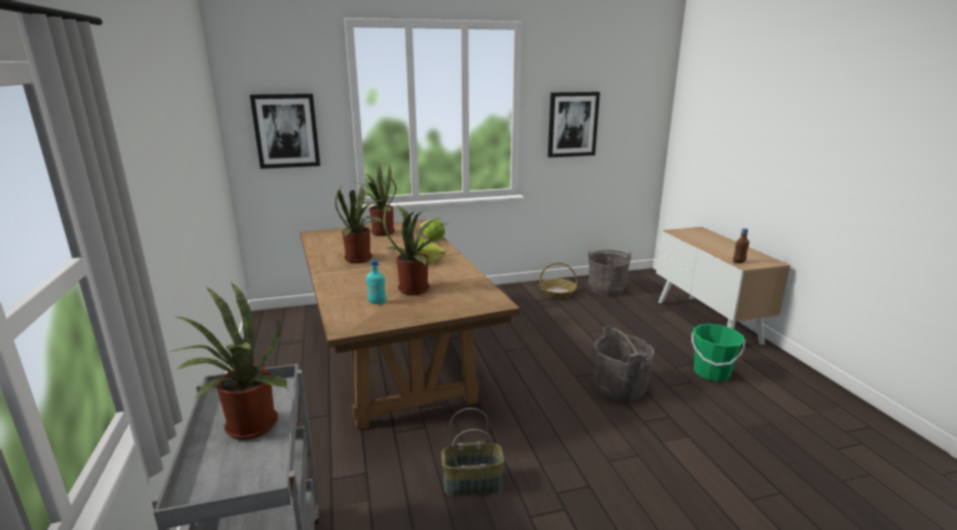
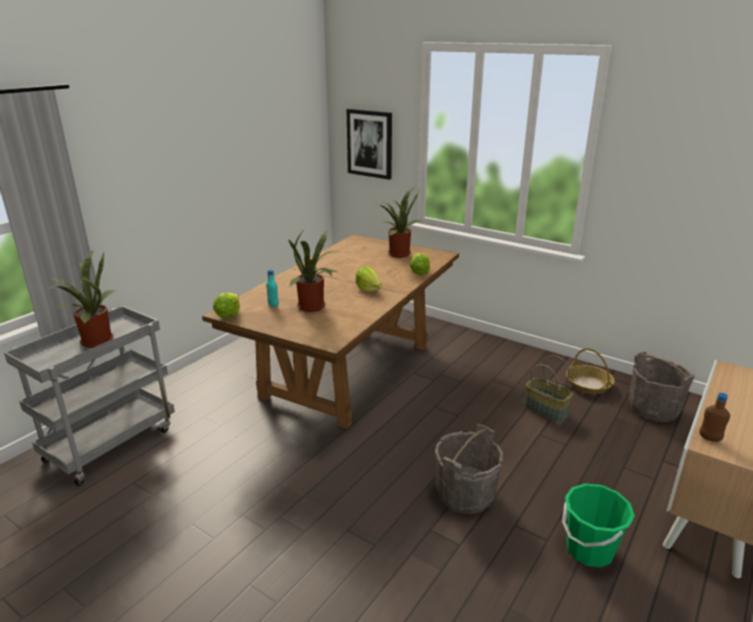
camera: 50 degrees right, 5 degrees up
(355, 327) = (228, 315): none -> lettuce
(361, 259) = (337, 270): potted plant -> none
(473, 482) = (253, 472): basket -> basket (546, 410)
(572, 124) = (668, 184): picture -> none

